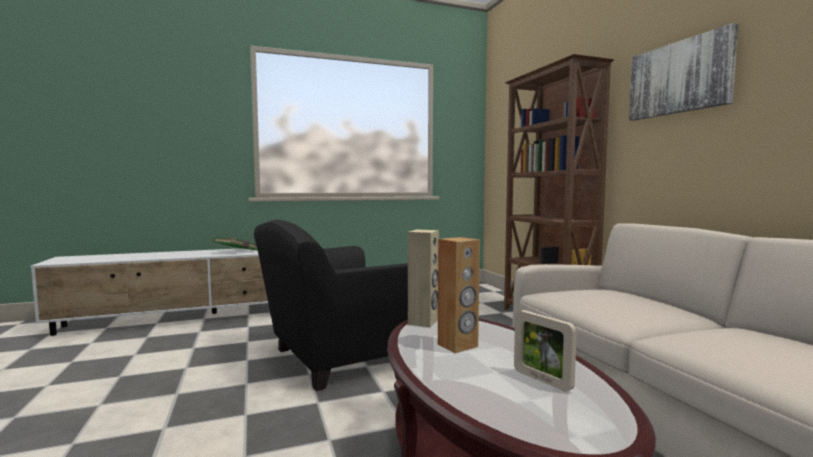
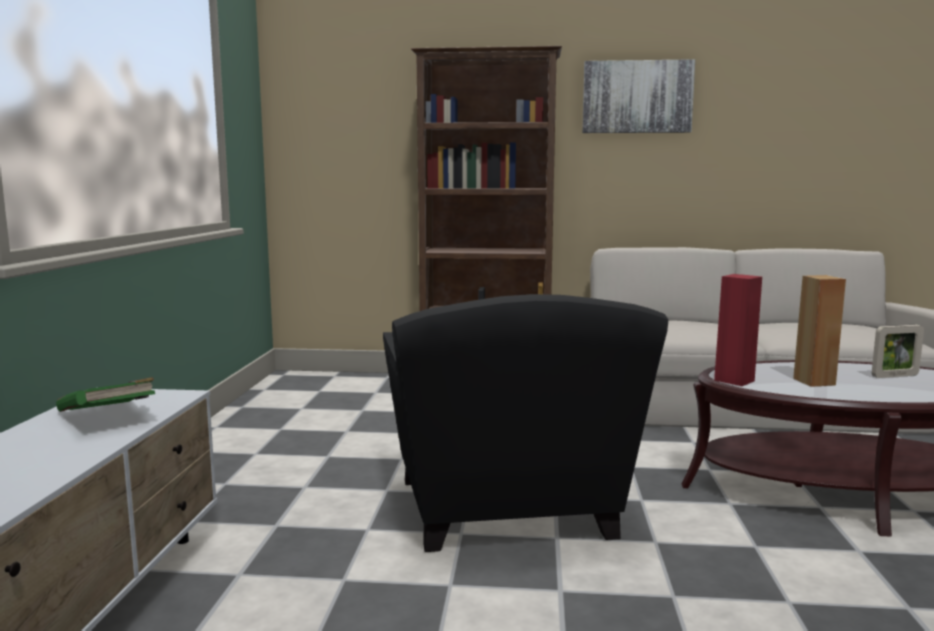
camera: 65 degrees left, 5 degrees up
(423, 322) = (734, 380): beige speaker -> red speaker

